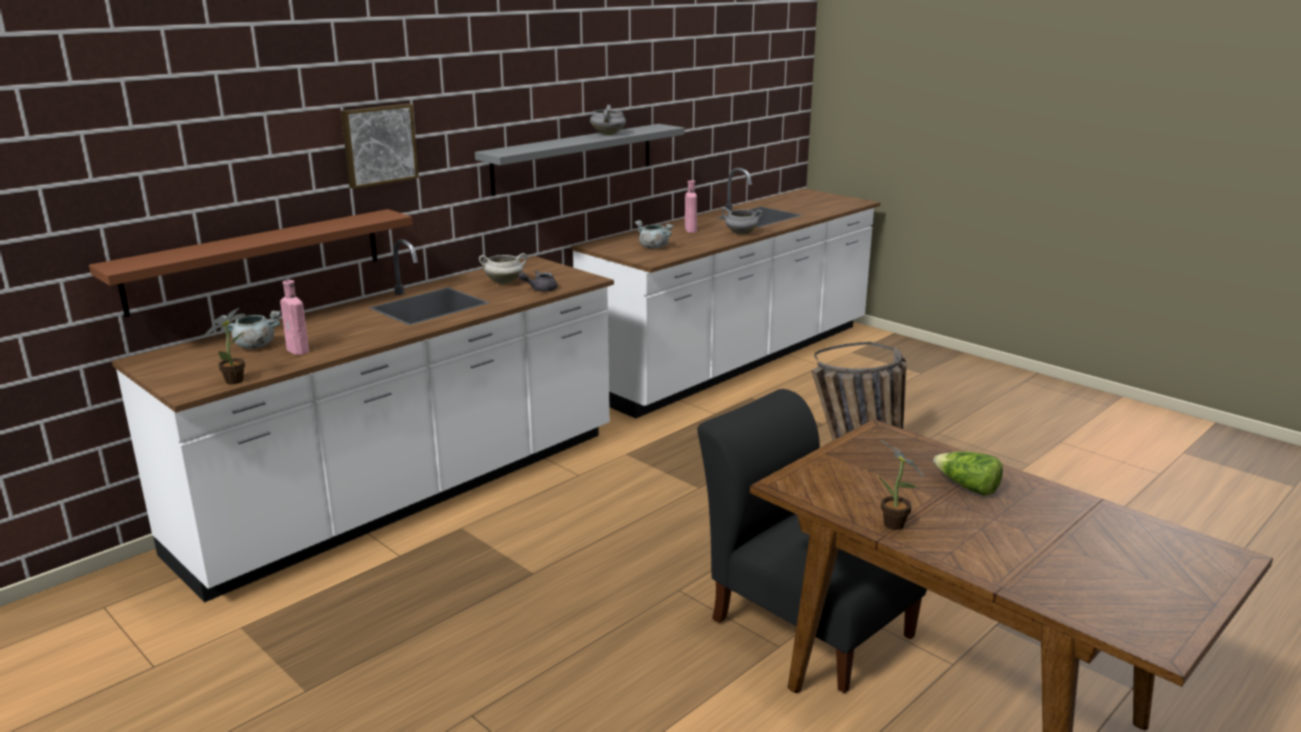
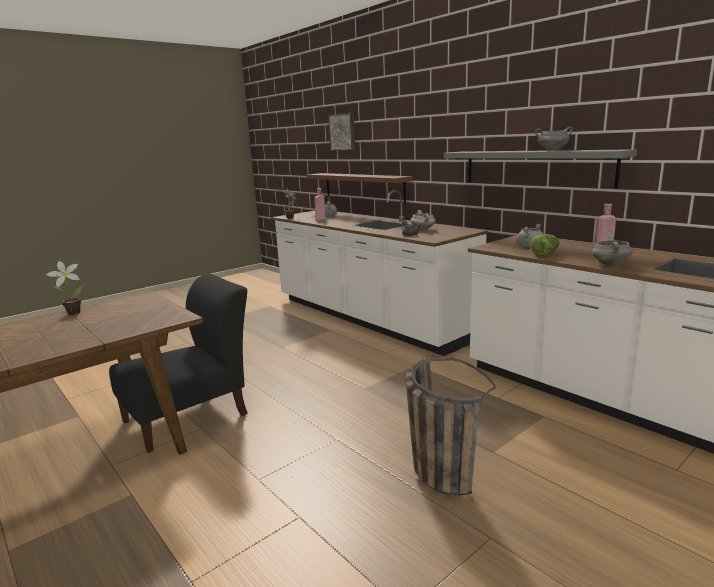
camera: 95 degrees right, 5 degrees down
(378, 145) = (411, 140): picture -> picture (343, 132)
(967, 487) = (83, 332): lettuce -> lettuce (545, 254)

